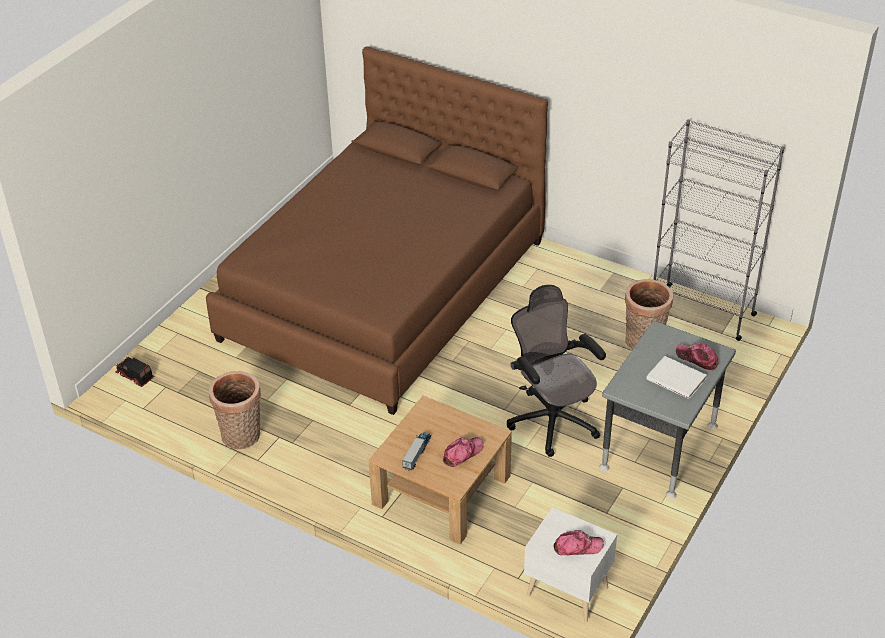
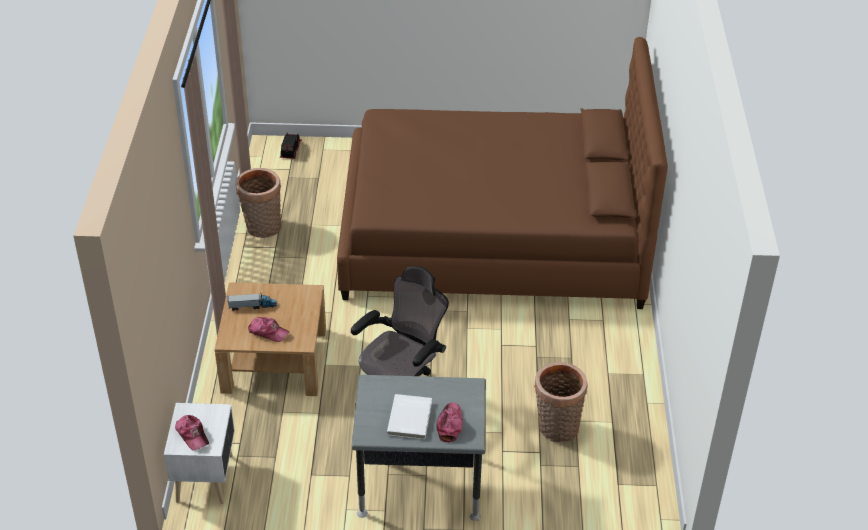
camera: 60 degrees right, 0 degrees up
(702, 312) = (638, 459): grey bookcase -> none

